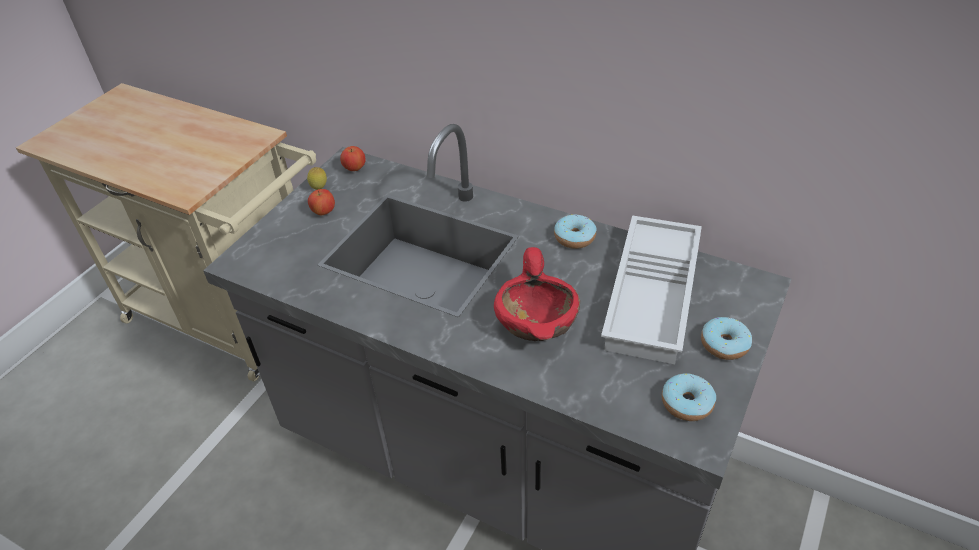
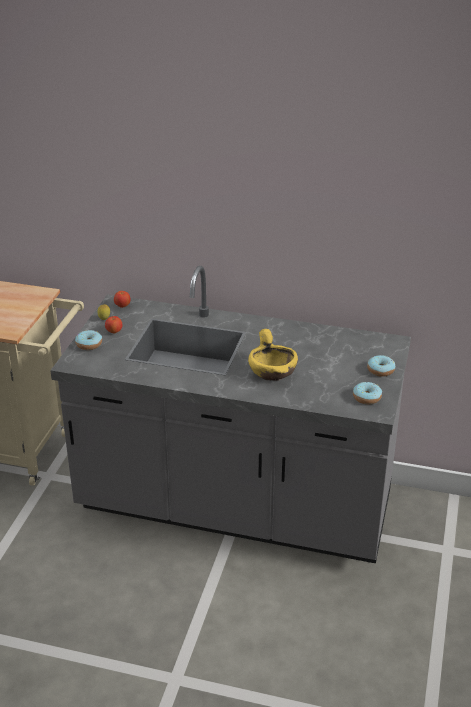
camera: 15 degrees left, 10 degrees down
(537, 321) = (272, 372): red bowl -> yellow bowl
(574, 237) = (280, 329): donut -> donut (89, 344)
(654, 296) = (336, 352): white tray -> none

